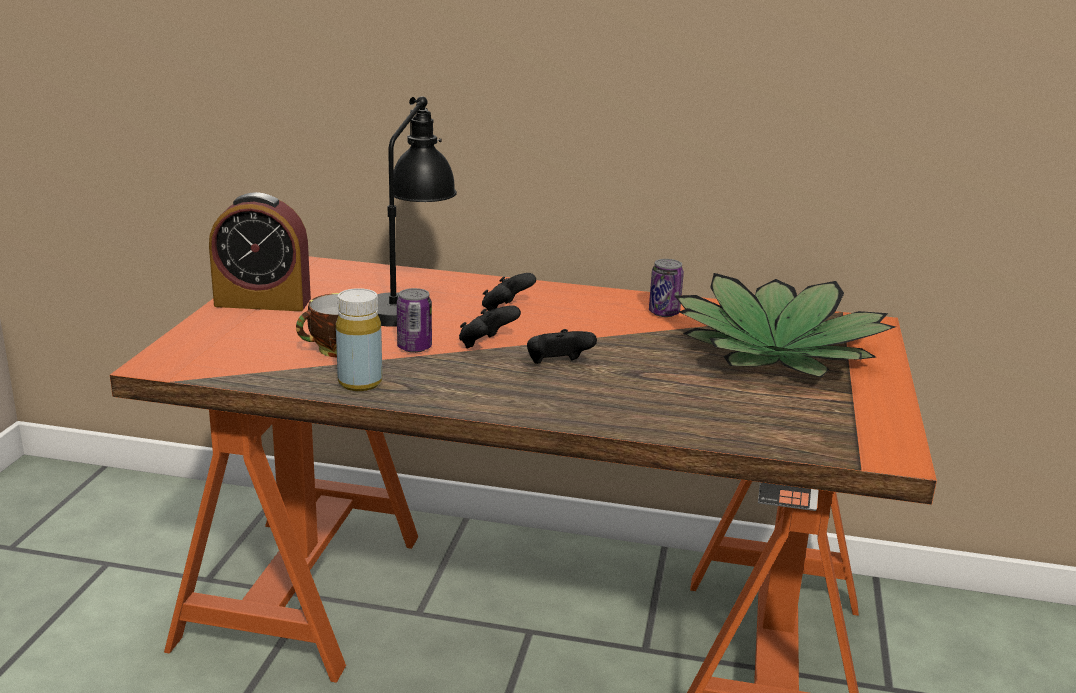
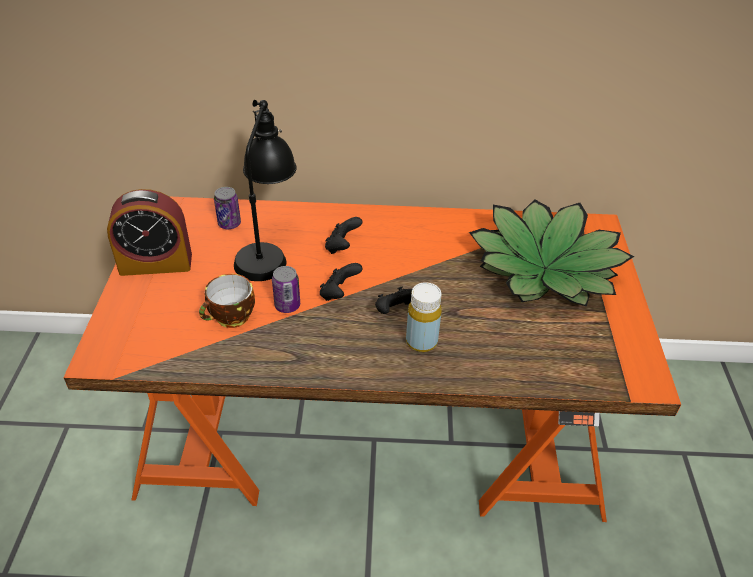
camera: 10 degrees left, 20 degrees up
(360, 383) = (259, 357): yellow bottle -> yellow bottle (421, 341)
(664, 313) = (456, 233): can -> can (229, 224)

